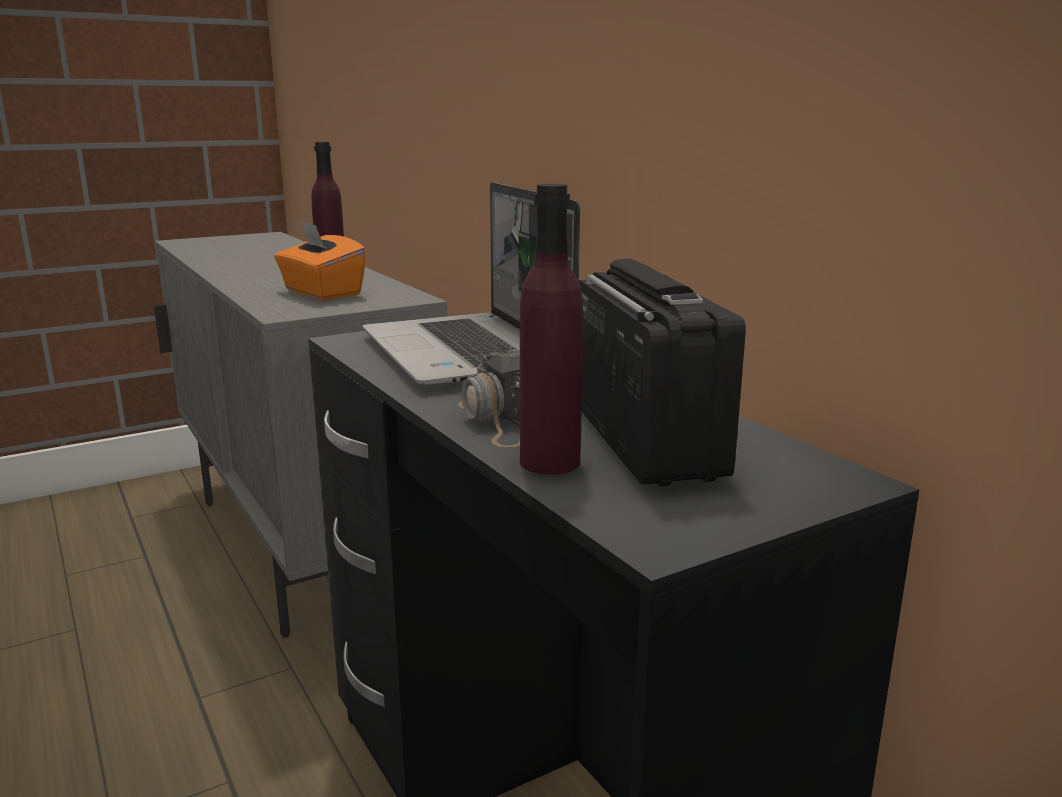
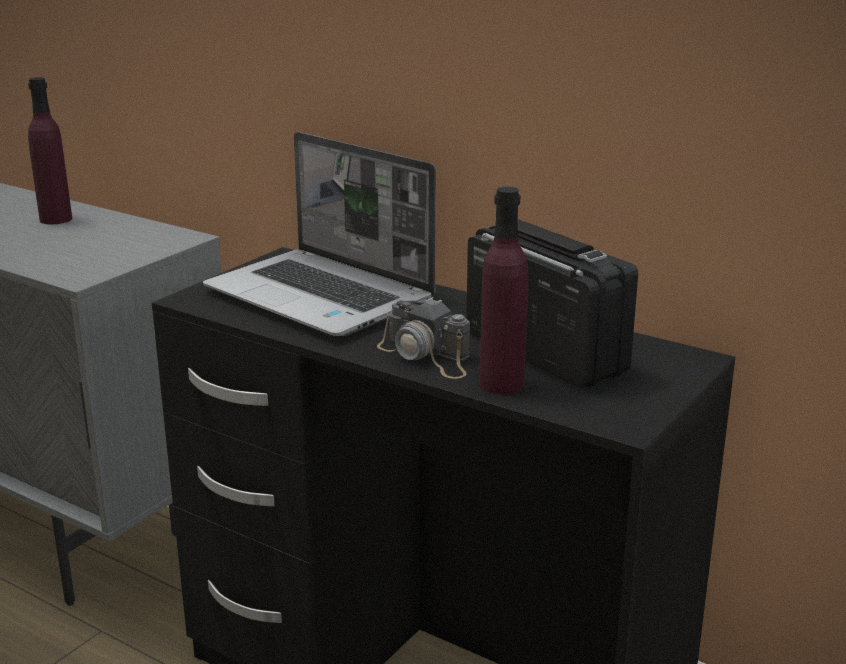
camera: 25 degrees left, 5 degrees up
(321, 293) = (78, 243): orange tissue box -> none

